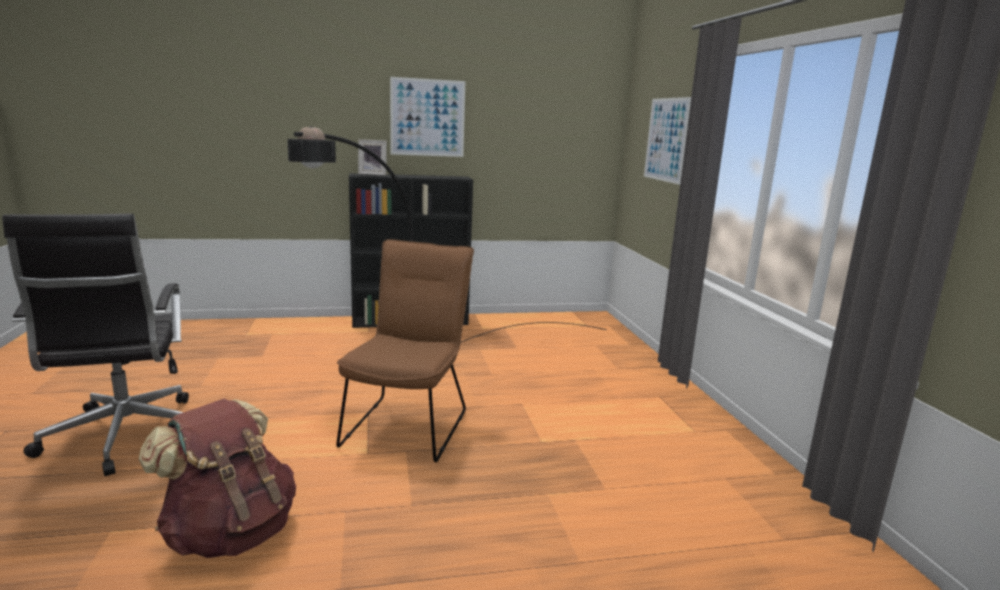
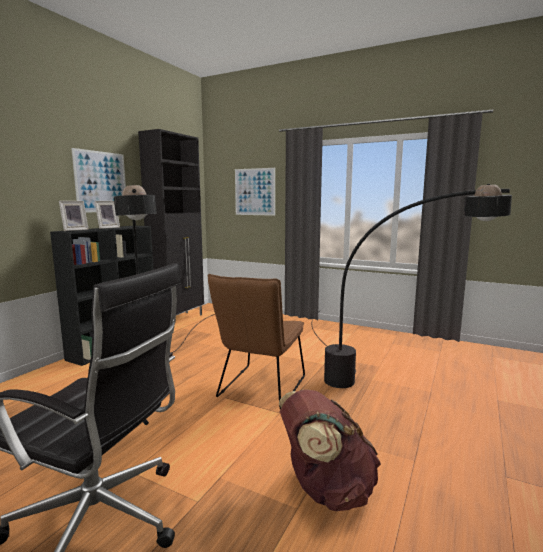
camera: 50 degrees left, 5 degrees down
(409, 423) = (259, 389): brown chair -> brown chair turned 120 degrees counterclockwise
(415, 176) = (107, 228): none -> picture frame
(524, 318) = (179, 320): none -> black cabinet
(548, 502) = (379, 381): none -> black floor lamp

